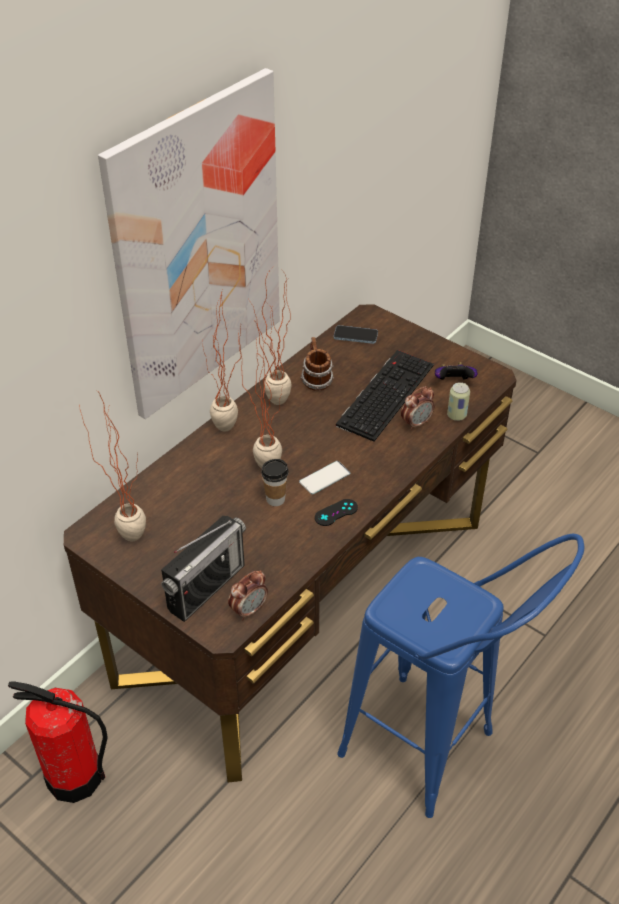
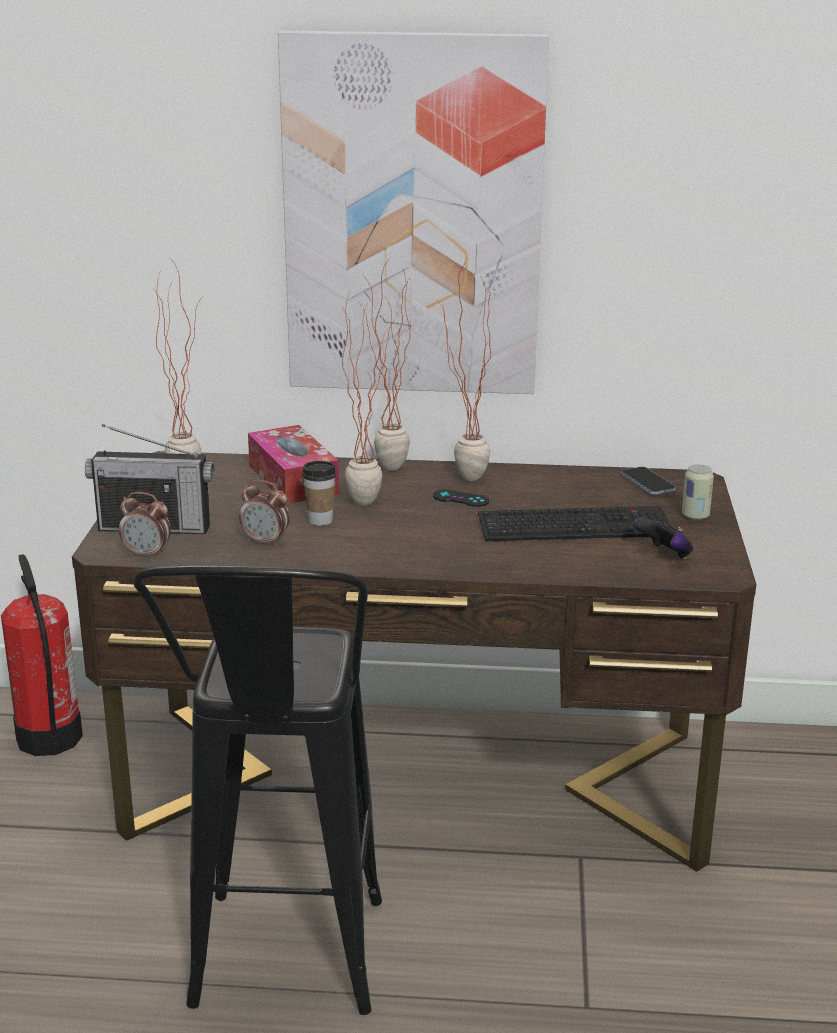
camera: 55 degrees right, 20 degrees down
(195, 482) = (293, 479): none -> tissue box
(316, 380) = (536, 486): mug -> none
(324, 478) = (387, 534): phone -> none
(336, 512) = (342, 554): black game controller -> black game controller (460, 499)
(416, 423) = (554, 555): alarm clock -> alarm clock (265, 541)
(435, 757) = (284, 978): blue stool -> black stool
(456, 415) = (607, 573): can -> can (695, 516)

